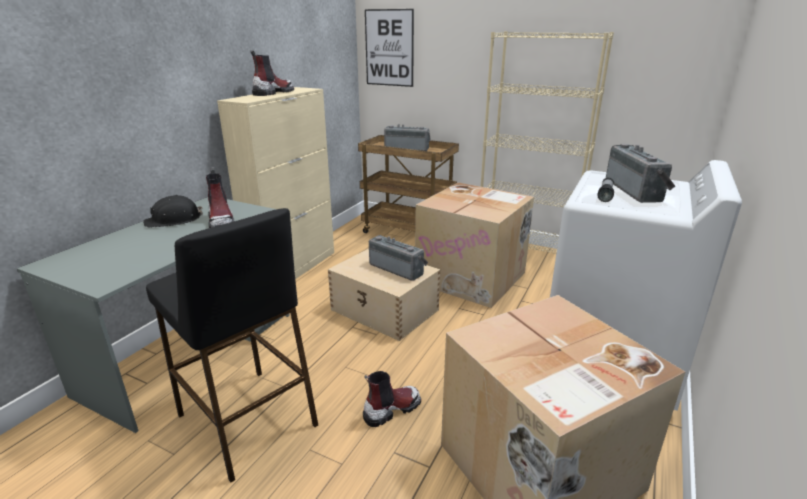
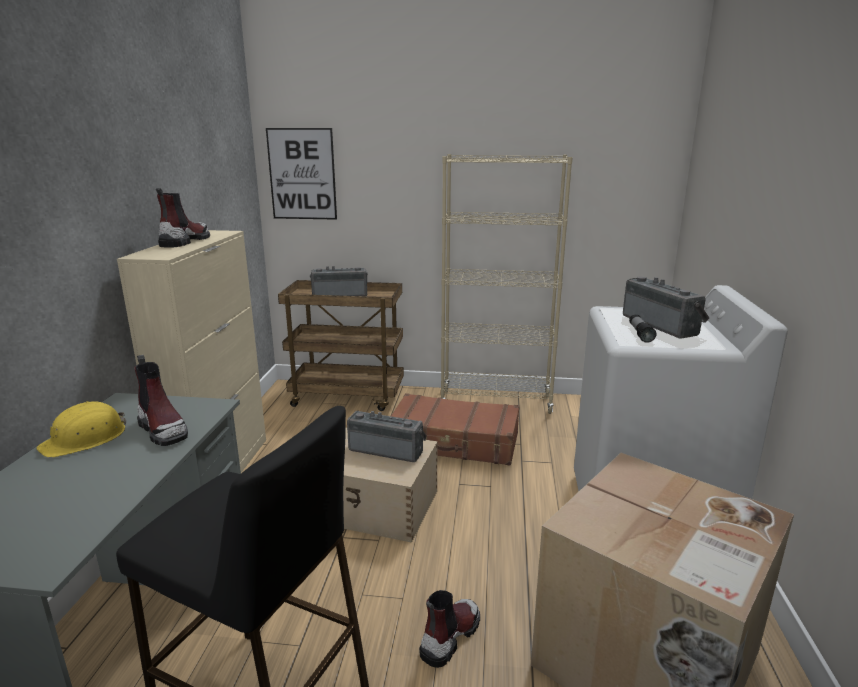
camera: 20 degrees left, 5 degrees down
(174, 220) = (85, 439): black hard hat -> yellow hard hat
(472, 277) = (454, 442): cardboard box -> brown suitcase

